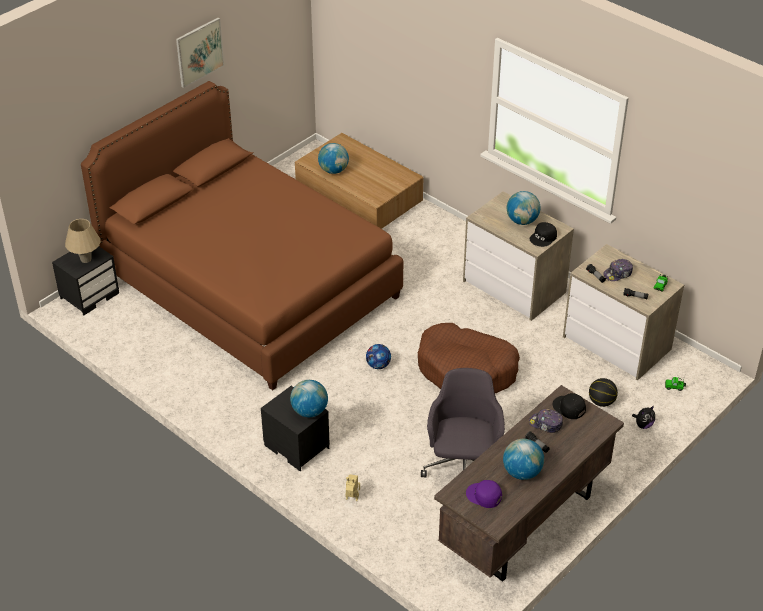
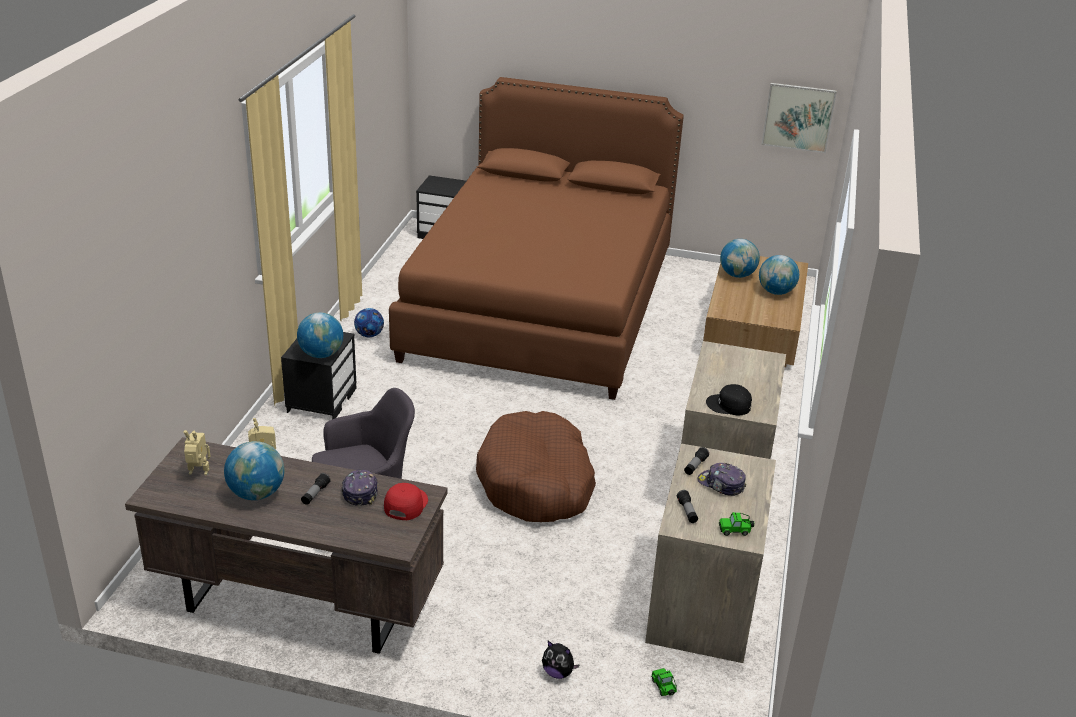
camera: 60 degrees right, 10 degrees down
(86, 259) = (446, 187): beige table lamp -> none
(199, 52) = (665, 56): picture -> picture (798, 117)
(378, 365) = (489, 417): football -> football (369, 335)
(484, 496) = (198, 473): purple cap -> toy robot
(522, 221) = (743, 381): globe -> globe (776, 292)
(568, 408) = (405, 504): black cap -> red cap
(601, 402) = (572, 617): basketball -> none

